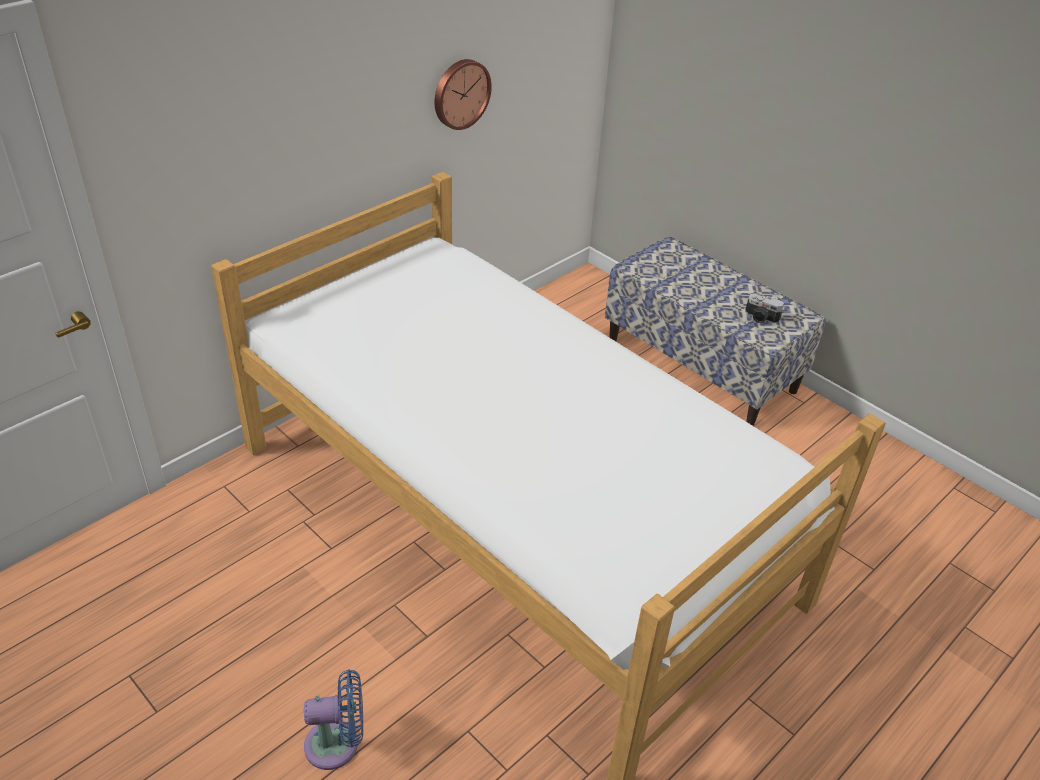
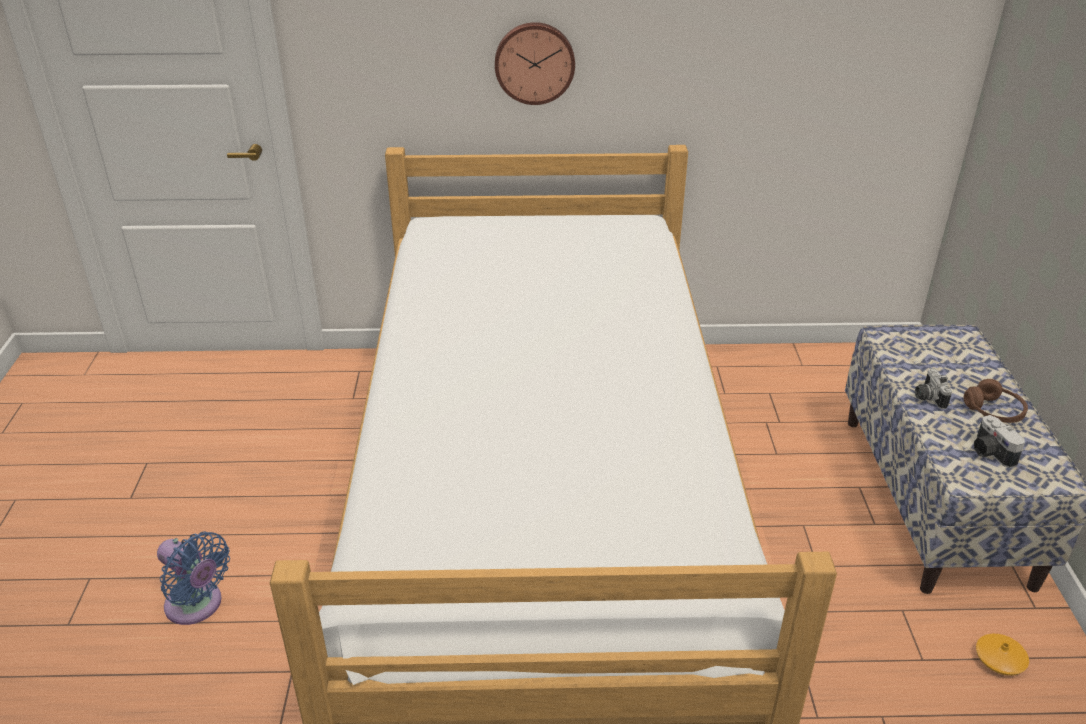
camera: 45 degrees right, 5 degrees down
(460, 93) = (726, 61): wall clock -> wall clock (534, 62)
(697, 298) = (927, 397): none -> camera
(736, 291) = (993, 411): none -> brown headphones
(816, 442) = (999, 659): none -> orange vase

